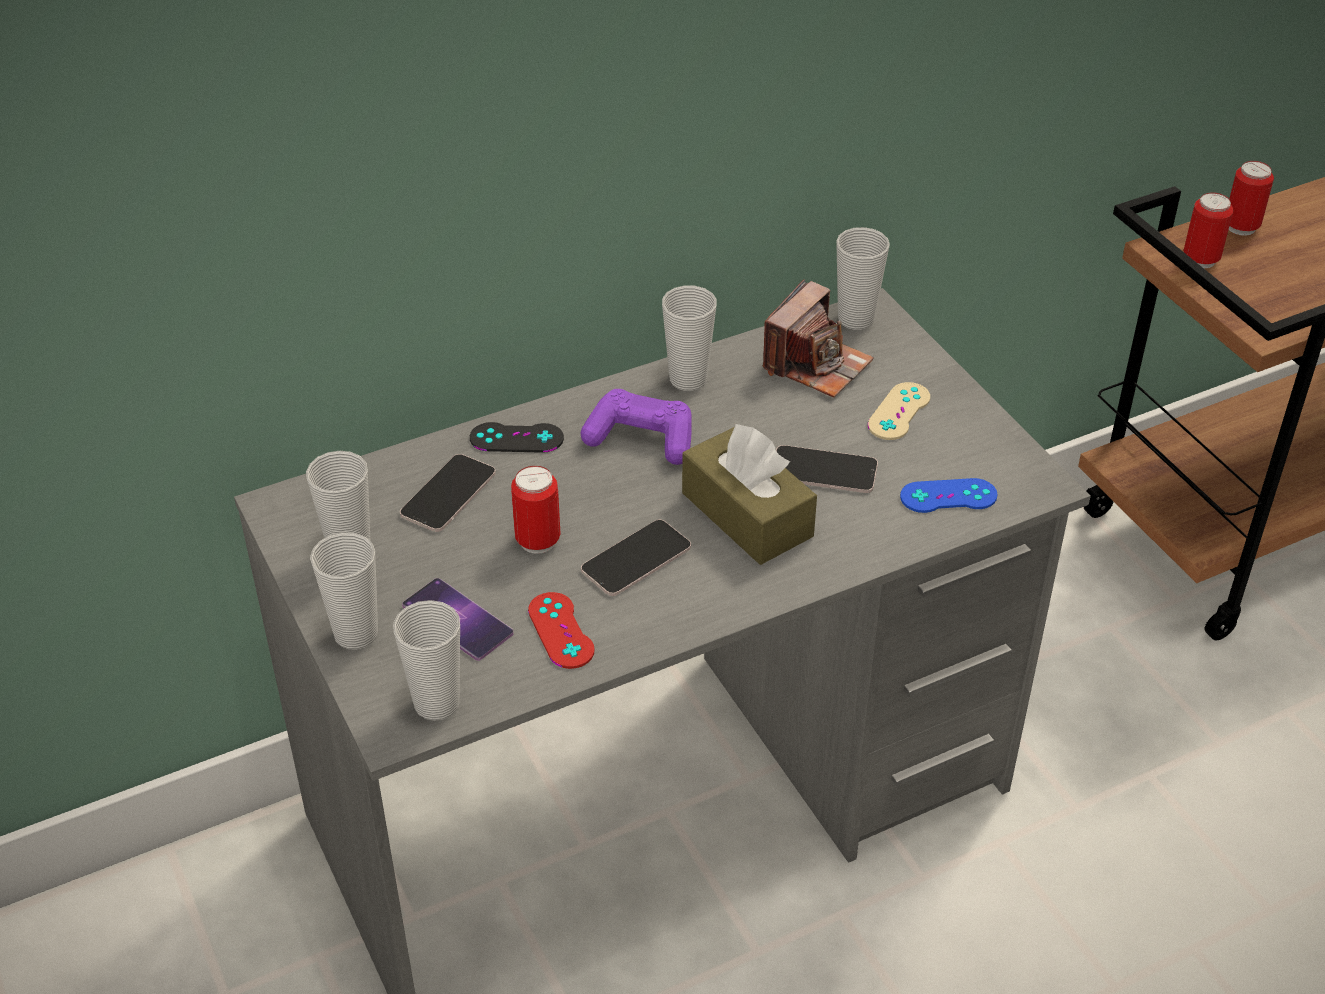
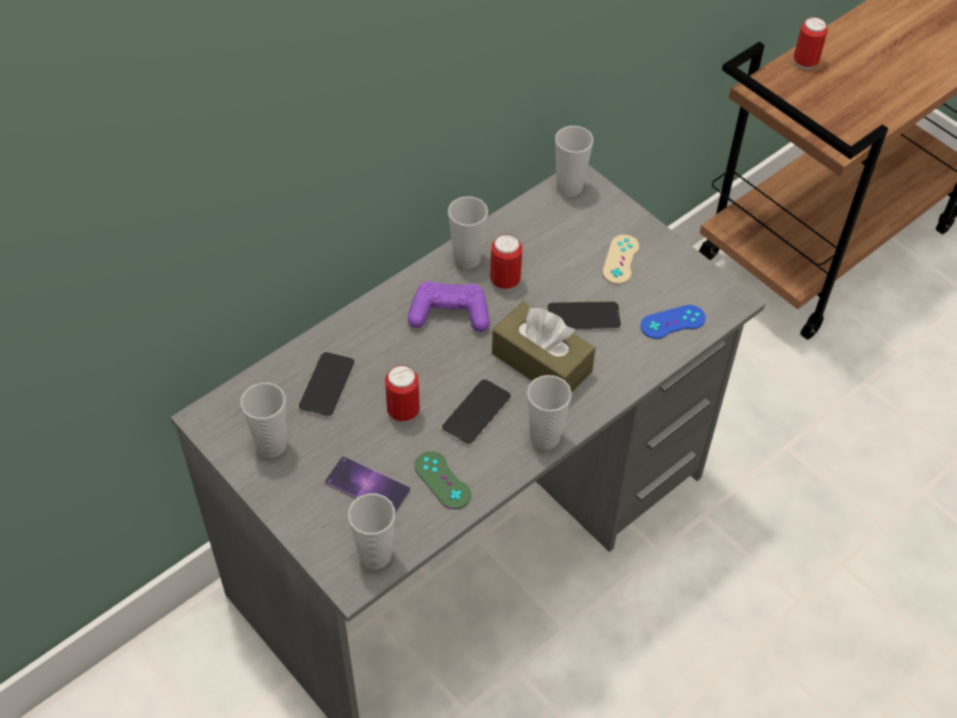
camera: 15 degrees left, 10 degrees up
(356, 634) = (299, 512): cup -> cup (545, 437)
(516, 438) = (360, 330): black game controller -> none
(561, 631) = (442, 480): red game controller -> green game controller
(816, 364) = (553, 230): camera -> none
(1200, 260) = (785, 94): can -> can (505, 281)

